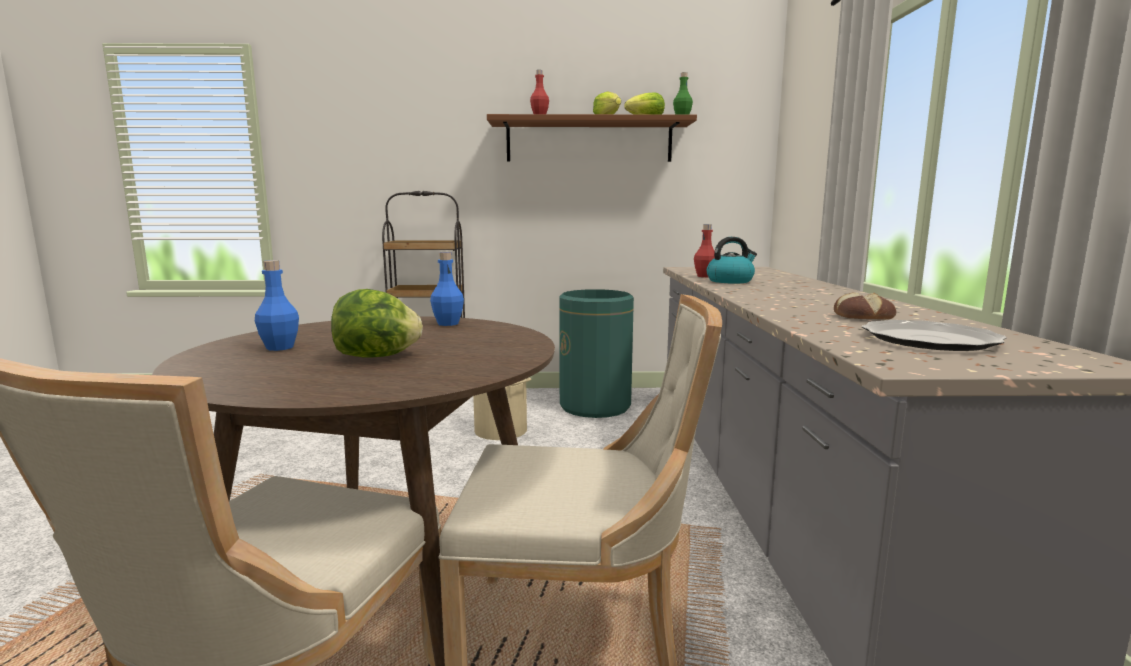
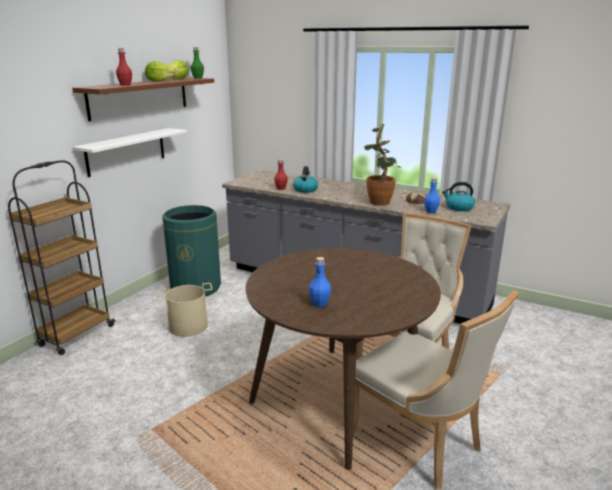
camera: 60 degrees left, 10 degrees up
(377, 357) = (364, 284): lettuce -> none
(448, 324) = (299, 261): blue bottle -> blue bottle (431, 211)
(557, 206) = (126, 151): none -> white shelf
(789, 304) = (381, 201): none -> potted plant
(929, 340) = (458, 208): plate -> kettle

